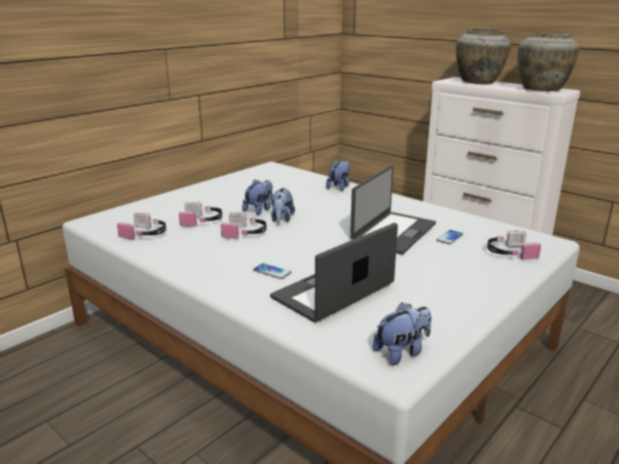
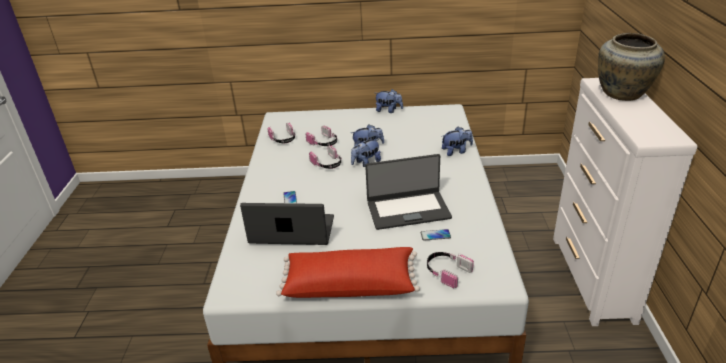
camera: 50 degrees right, 10 degrees up
(402, 352) = (249, 286): plush toy -> plush toy (388, 110)
(473, 297) = (350, 284): none -> red pillow
(542, 89) = (650, 129): beige vase -> none

